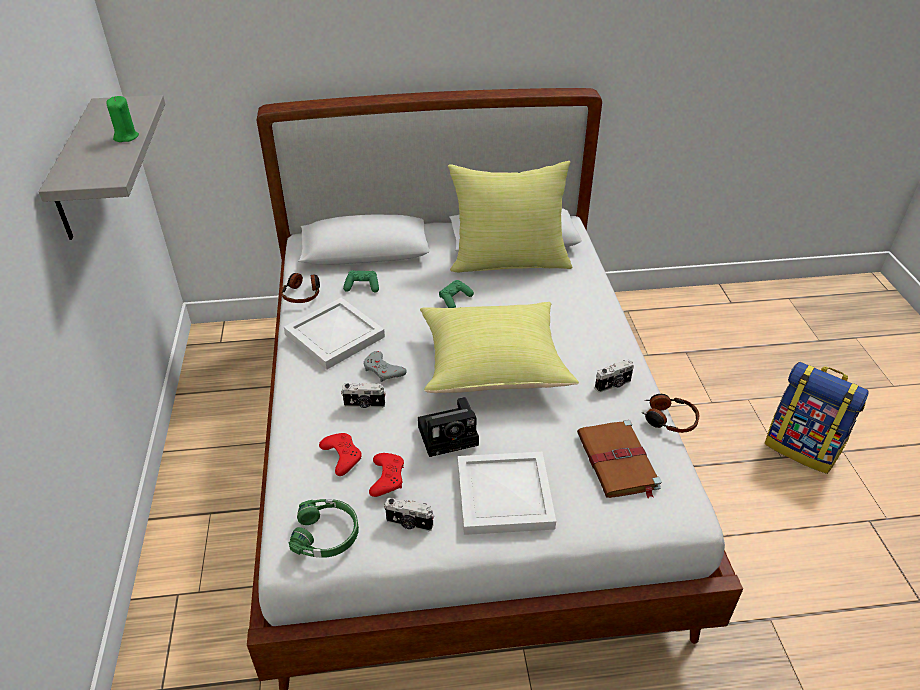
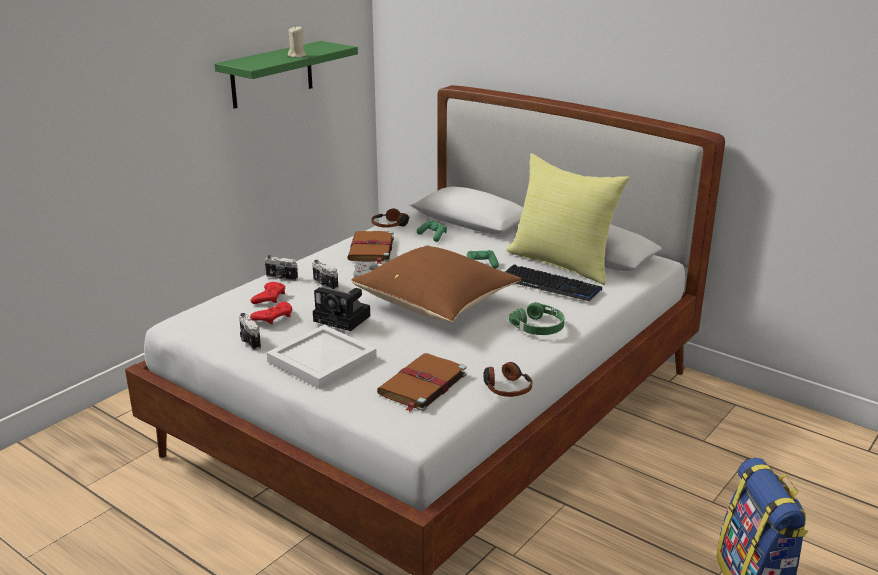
camera: 45 degrees right, 15 degrees down
(78, 170) = (272, 74): grey shelf -> green shelf
(126, 137) = (297, 56): green candle -> beige candle
(327, 534) = (204, 322): green headphones -> green headphones (539, 327)
(335, 334) = (371, 249): white tray -> brown book
(494, 366) = (438, 305): yellow pillow -> brown pillow
(538, 291) = (549, 285): none -> keyboard
(613, 385) = (501, 352): camera -> camera (281, 278)

